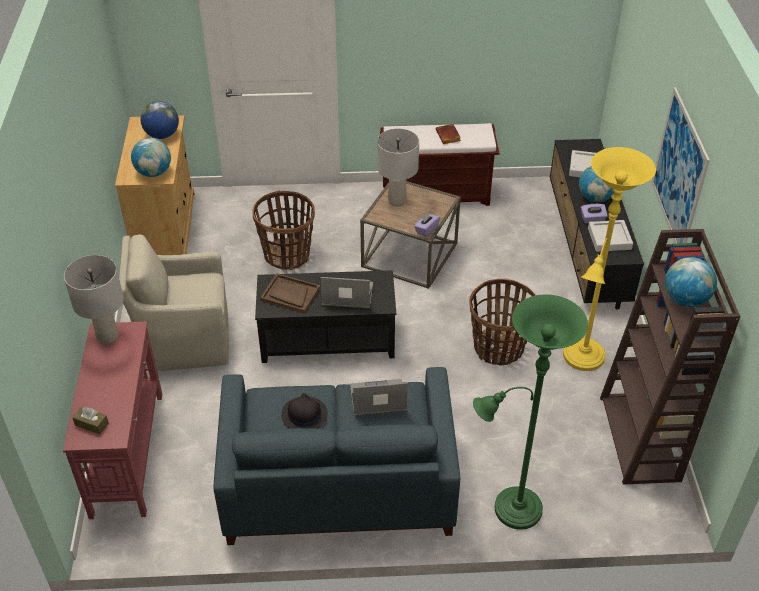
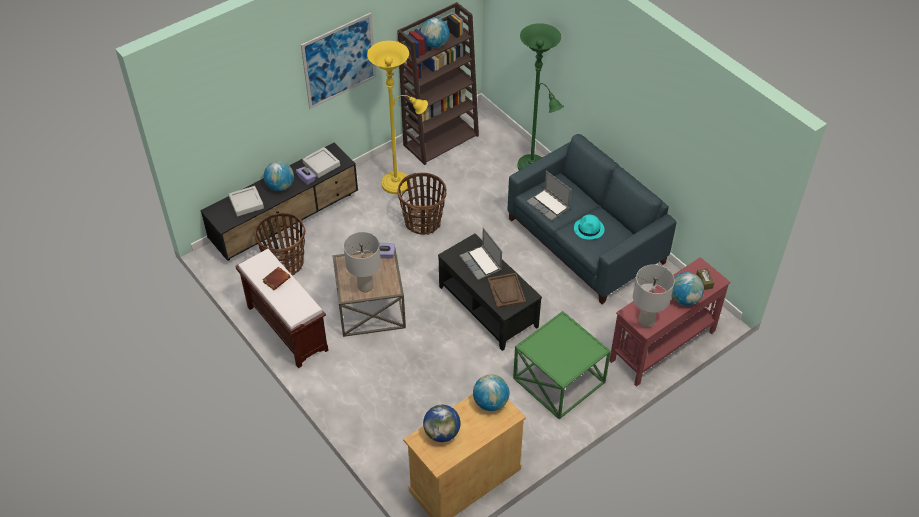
camera: 125 degrees left, 5 degrees up
(93, 388) = (684, 299): none -> globe
(185, 341) = (559, 381): beige armchair -> green side table
(287, 255) = (429, 378): basket -> basket (285, 263)
(304, 415) = (589, 229): black hat -> turquoise hat

